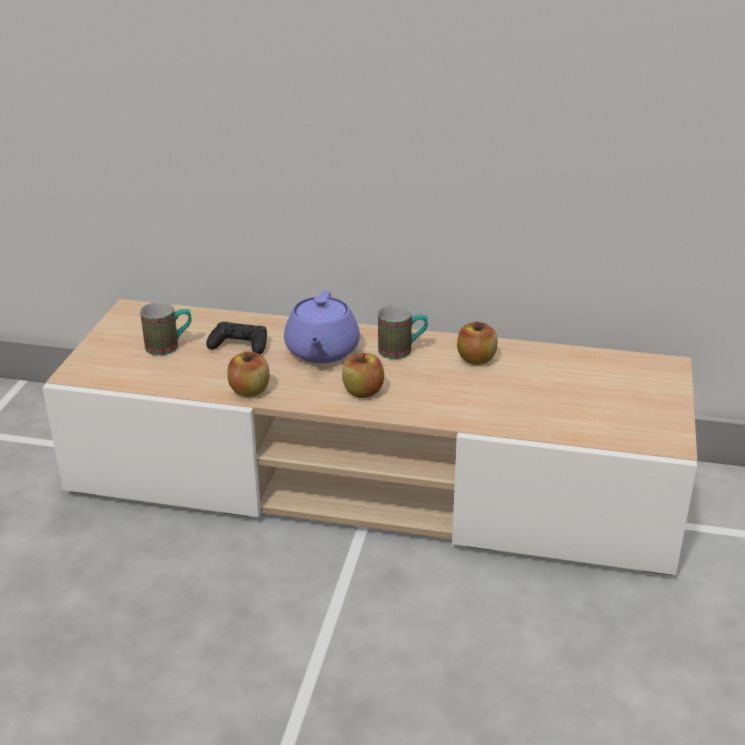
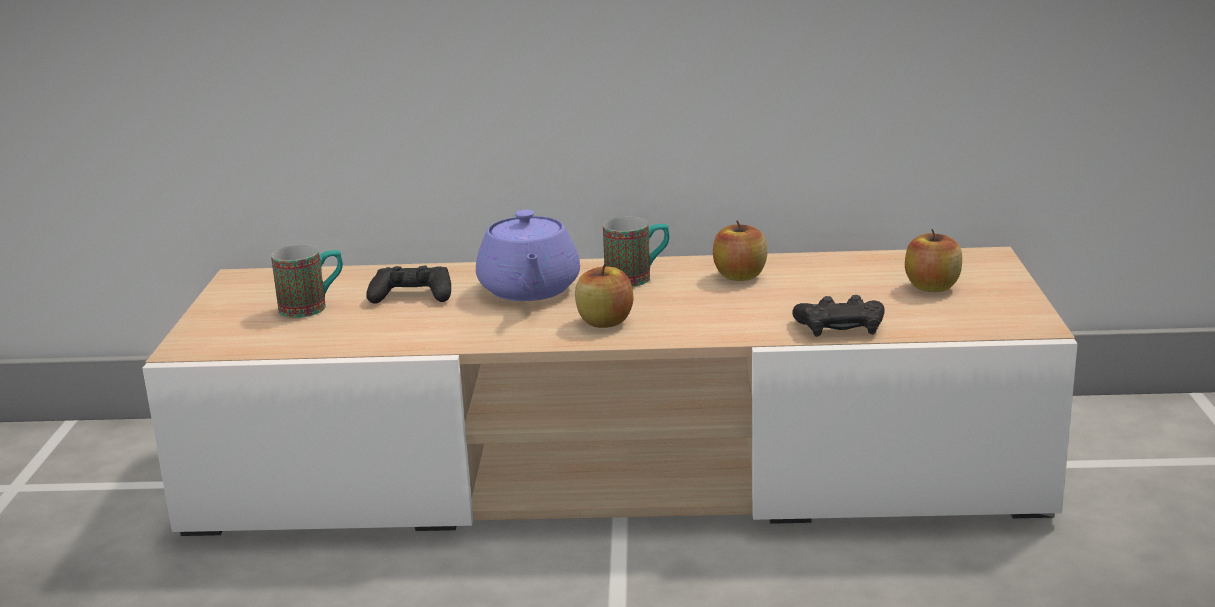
camera: 10 degrees left, 10 degrees down
(249, 391) = (447, 338): apple -> apple (932, 287)
(528, 423) = (840, 327): none -> black game controller

